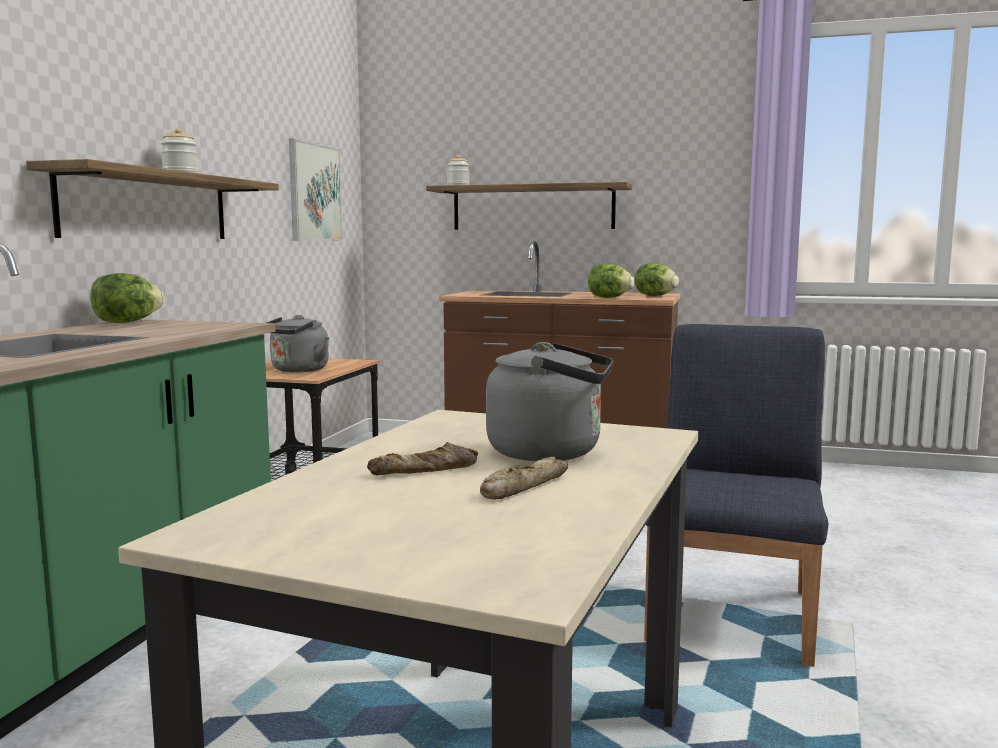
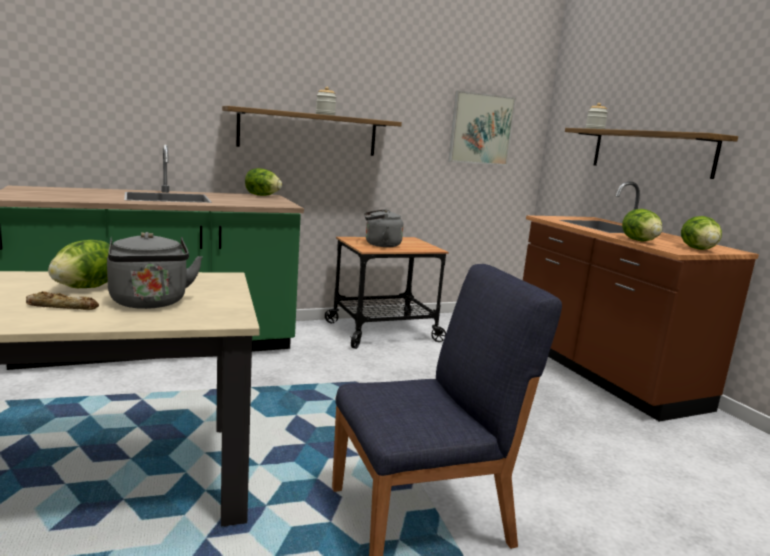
camera: 50 degrees right, 5 degrees up
(425, 470) = (86, 288): bread -> lettuce

